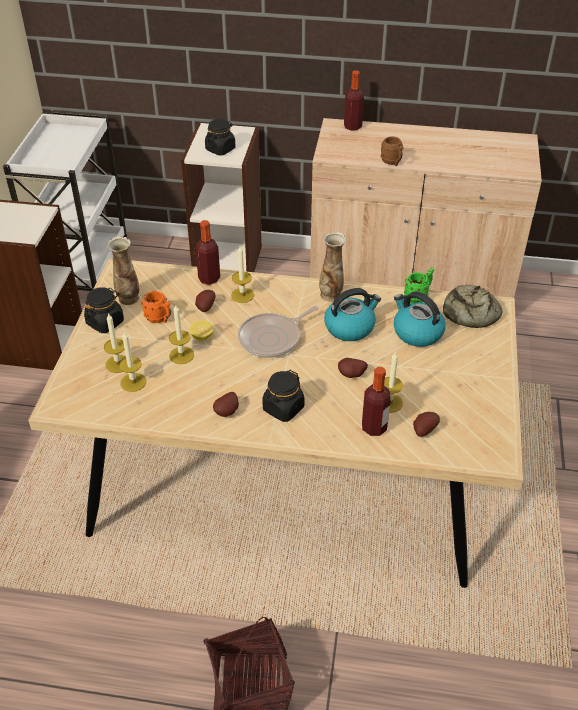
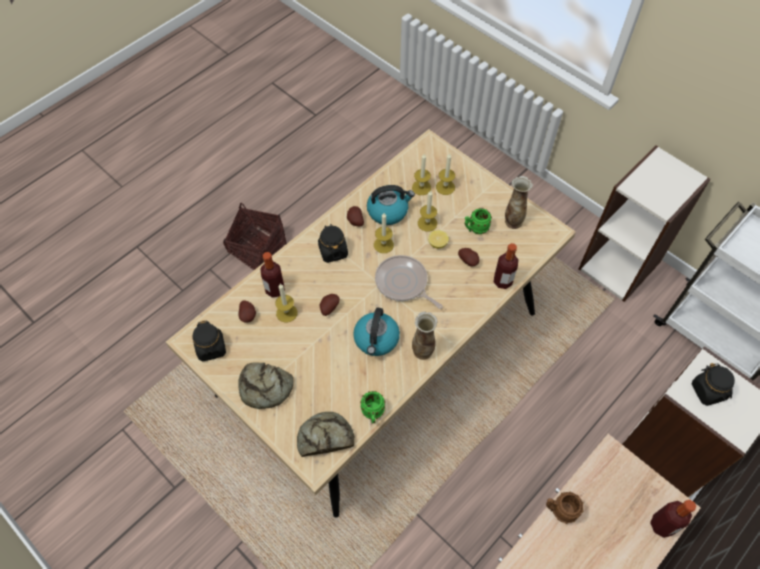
camera: 125 degrees right, 15 degrees up
(105, 322) = (494, 198): black jar -> black jar (211, 348)
(160, 319) = (475, 229): orange mug -> green mug
(242, 295) = (466, 292): candle -> candle (383, 245)
(272, 338) = (403, 283): frying pan -> frying pan turned 45 degrees counterclockwise
(417, 332) = (335, 381): kettle -> kettle (388, 211)
(475, 372) = (265, 388): none -> bread

